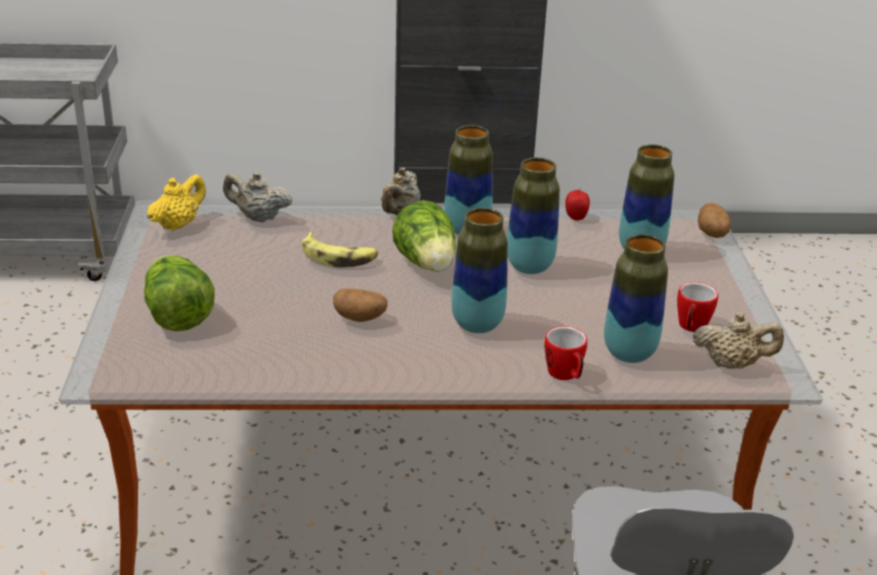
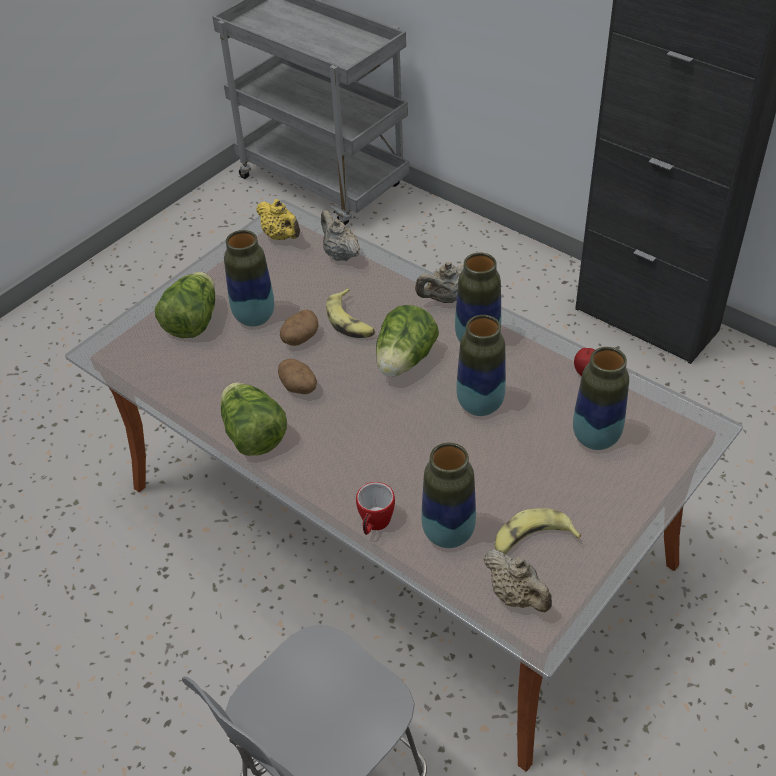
camera: 45 degrees right, 15 degrees up
(178, 225) = (281, 236): yellow teapot -> yellow teapot turned 60 degrees clockwise
(368, 368) = (253, 435): none -> lettuce
(477, 324) = (371, 439): vase -> vase (254, 317)
(691, 328) = (531, 540): mug -> banana
(712, 234) = (689, 454): potato -> potato (299, 338)

